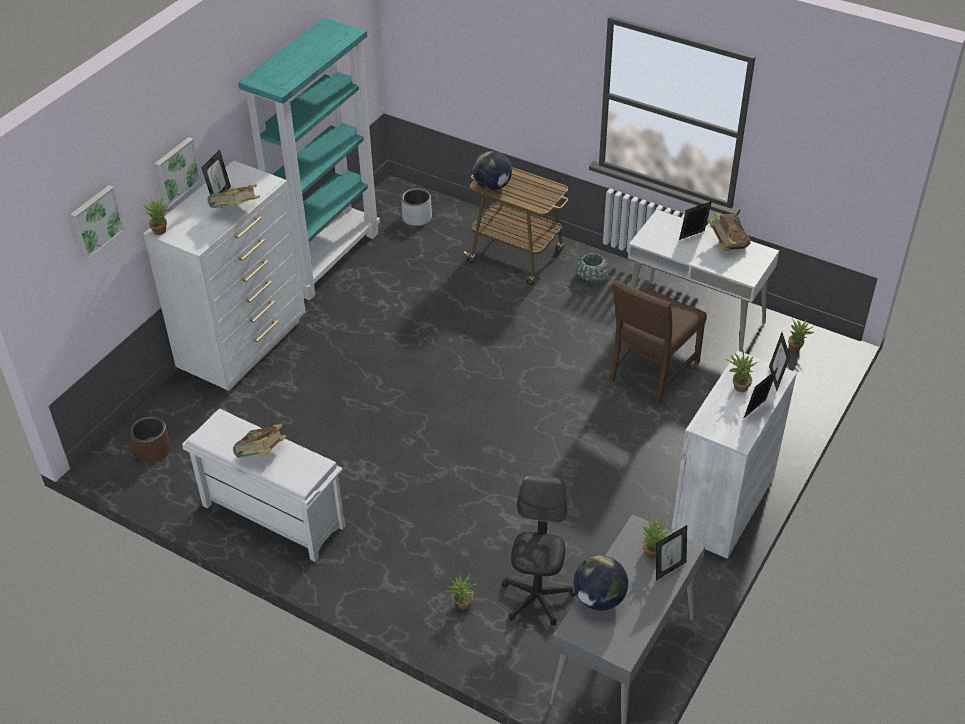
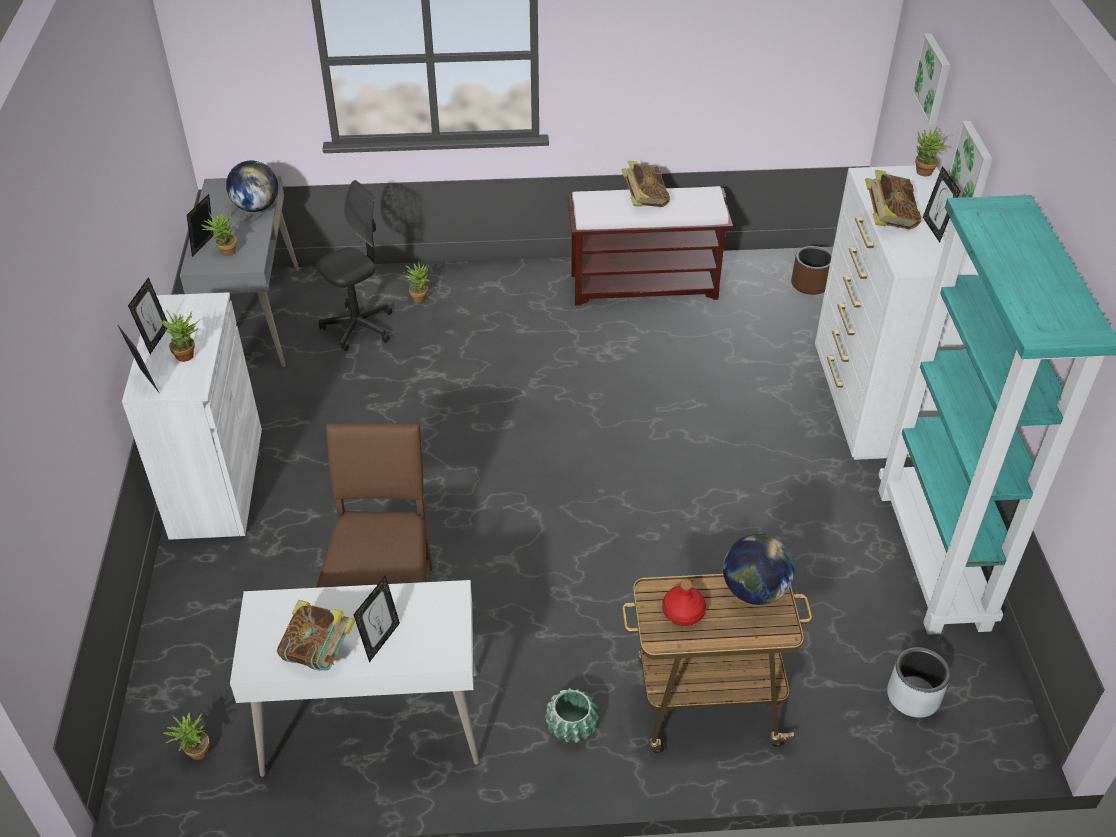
camera: 145 degrees right, 0 degrees up
(271, 516) = (645, 285): white bench -> brown bench
(534, 194) = (682, 612): none -> red bottle
(537, 598) = (358, 327): black office chair -> black office chair turned 105 degrees counterclockwise

